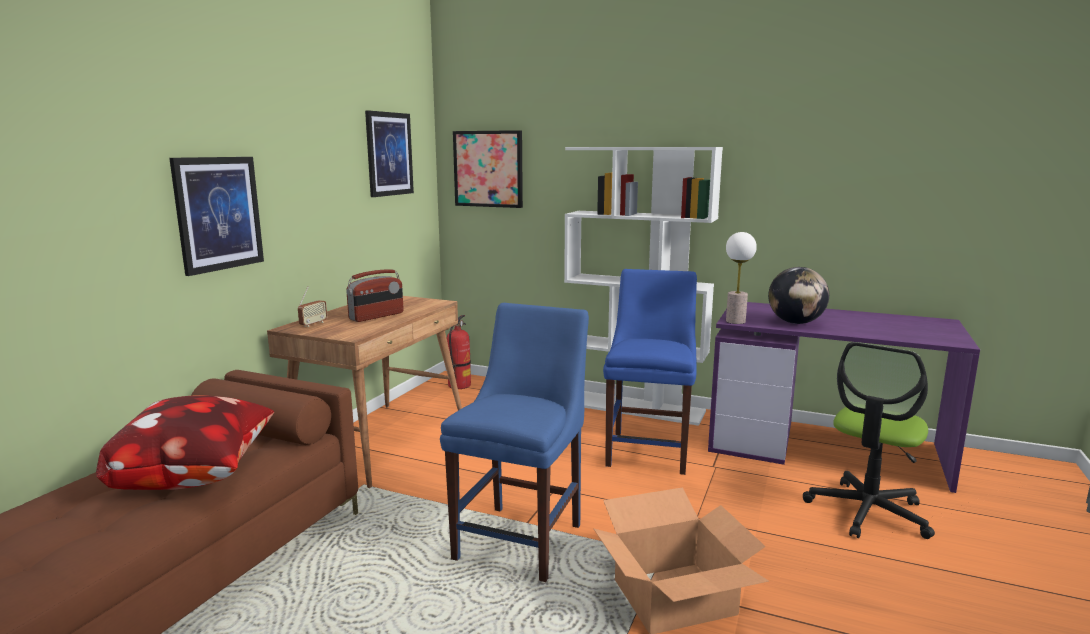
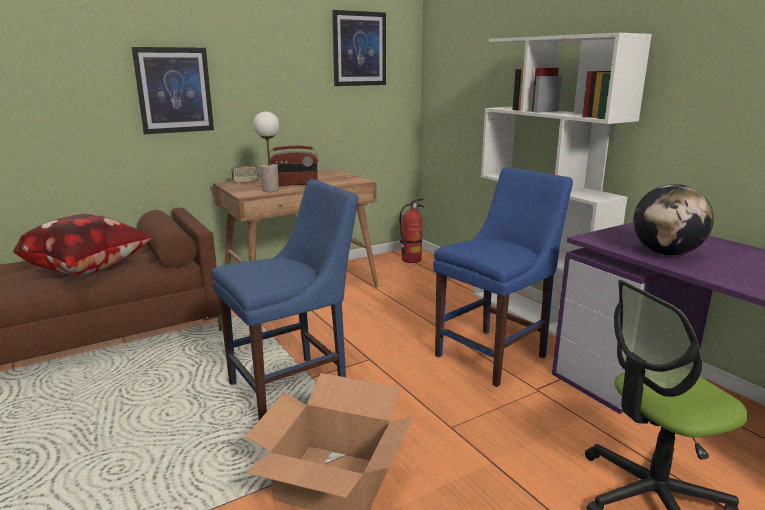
camera: 35 degrees right, 5 degrees up
(488, 169) = (454, 63): picture -> none
(735, 321) = (593, 239): table lamp -> table lamp (270, 190)

